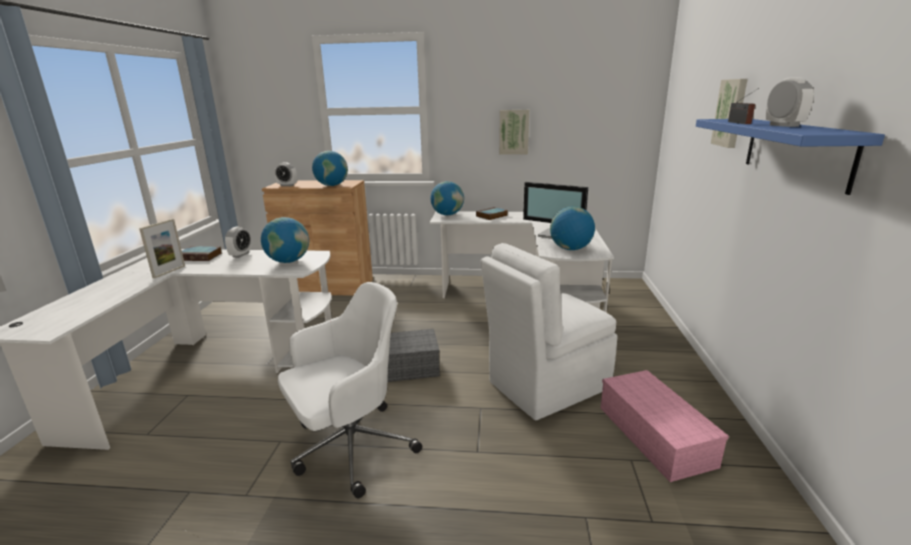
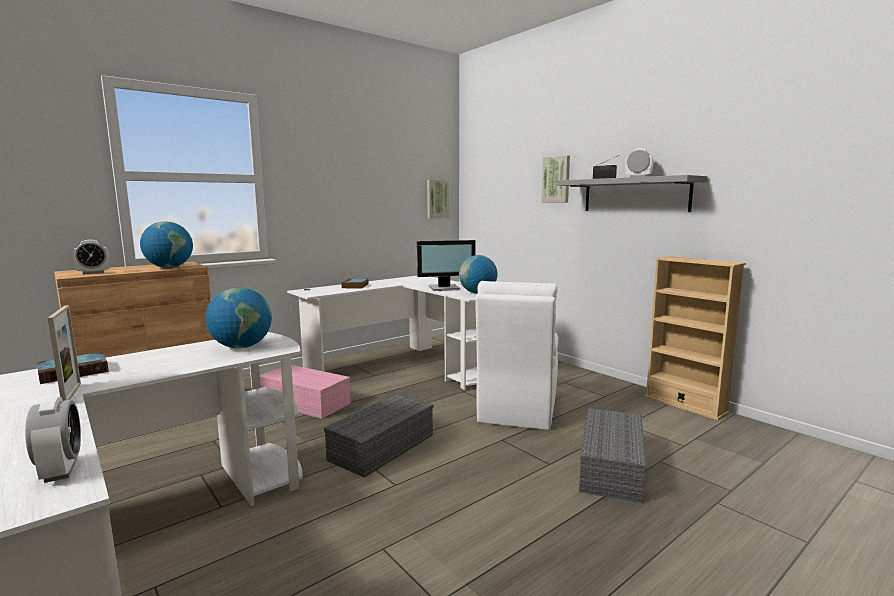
camera: 45 degrees left, 10 degrees down
(240, 255) = (145, 357): alarm clock -> alarm clock (60, 470)
(350, 448) = (459, 513): white office chair -> none
(447, 214) = (310, 290): globe -> none
(513, 132) = (351, 204): picture -> picture (437, 199)
(524, 488) = (609, 466): none -> grey storage box
(657, 436) = (617, 408): pink storage box -> pink storage box (306, 402)
(764, 479) = (685, 405): none -> beige bookcase
(795, 151) = (635, 195): blue shelf -> grey shelf

